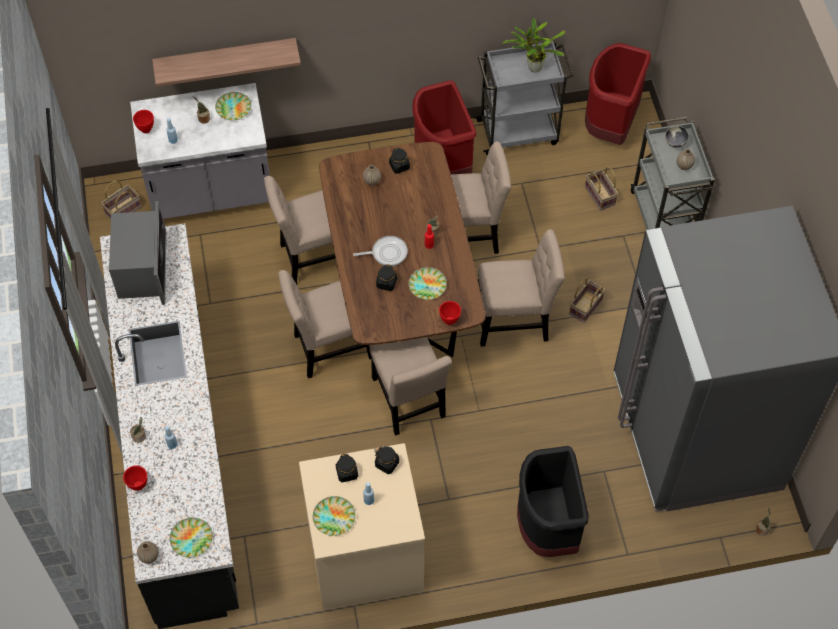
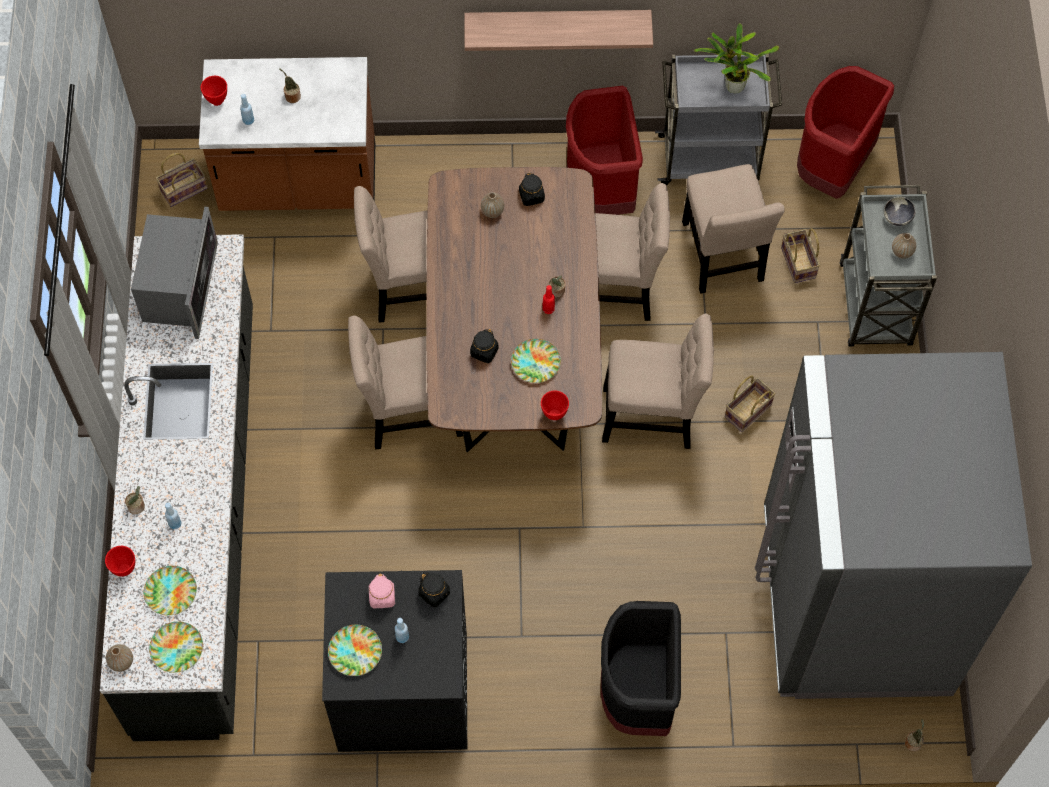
camera: 10 degrees right, 5 degrees up
(211, 193) = (299, 183): grey counter -> brown counter
(226, 59) = (330, 23): shelf -> shelf (557, 23)
(233, 108) = (332, 87): plate -> plate (170, 592)
(347, 473) = (382, 597): black jar -> pink jar
(364, 556) = (402, 692): beige washing machine -> black washing machine
(387, 253) = (492, 311): frying pan -> none
(409, 401) = (496, 500): beige chair -> beige chair (722, 256)

